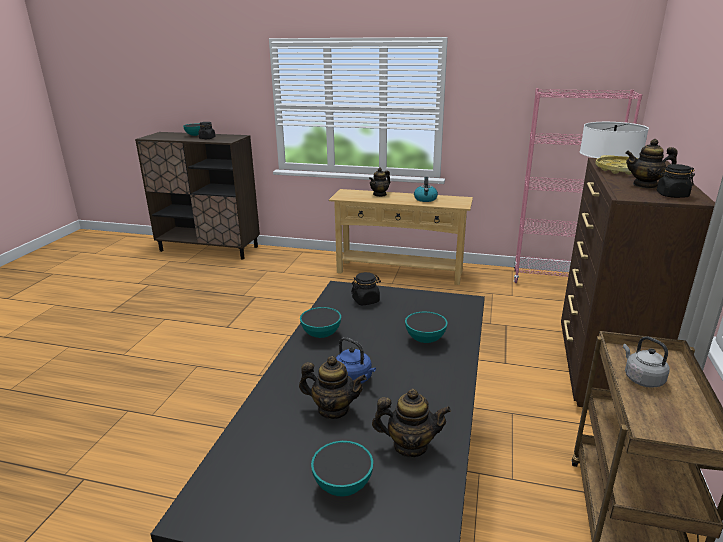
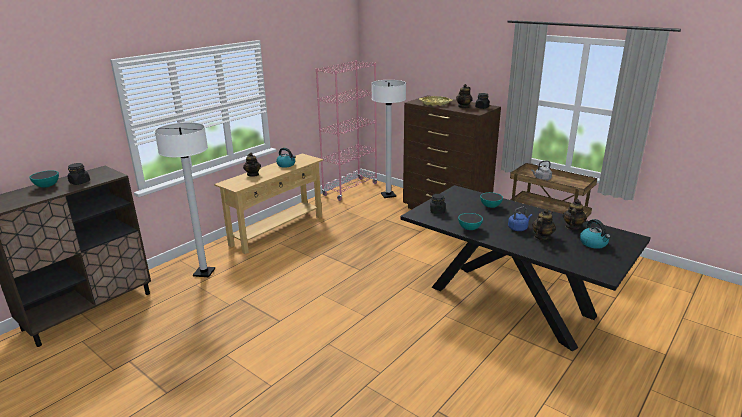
camera: 65 degrees left, 0 degrees up
(289, 267) = (204, 272): none -> white floor lamp
(343, 485) = (594, 243): bowl -> kettle

